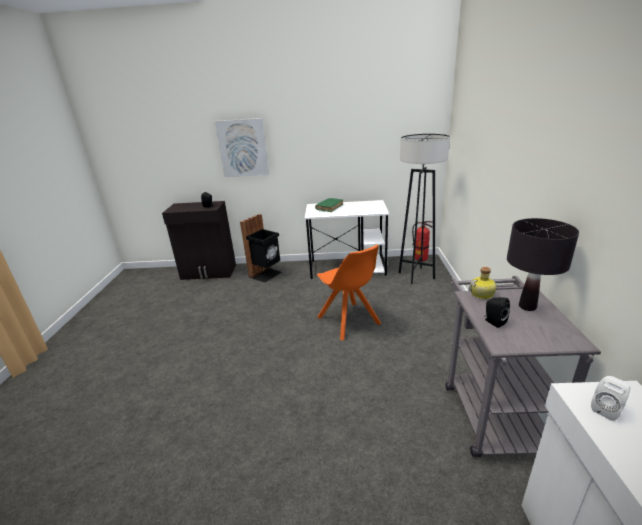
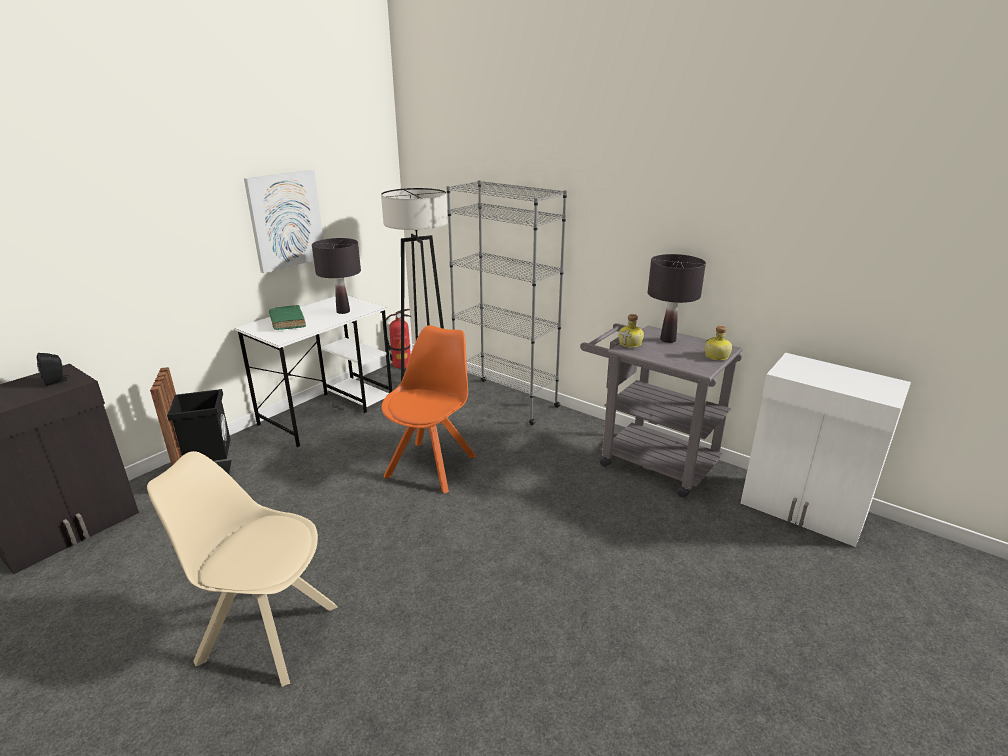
camera: 55 degrees left, 0 degrees up
(189, 349) = (265, 632): none -> beige chair
(243, 148) = (94, 245): picture -> picture (286, 220)
(349, 321) = (432, 465): orange chair -> orange chair turned 75 degrees counterclockwise
(363, 209) = (343, 311): none -> black table lamp
(449, 308) = (505, 401): none -> grey bookcase
(493, 322) = (672, 358): black speaker -> none
(545, 342) = (716, 356): none -> bottle
(606, 409) = (803, 372): white speaker -> none

